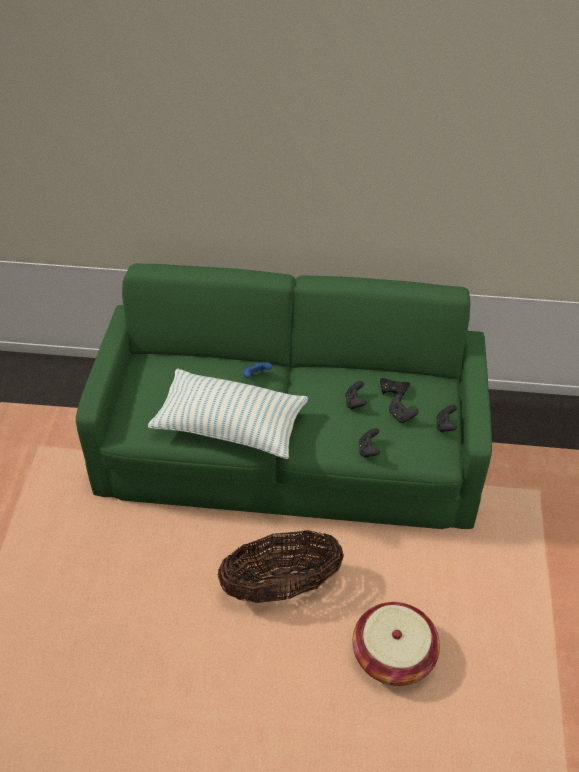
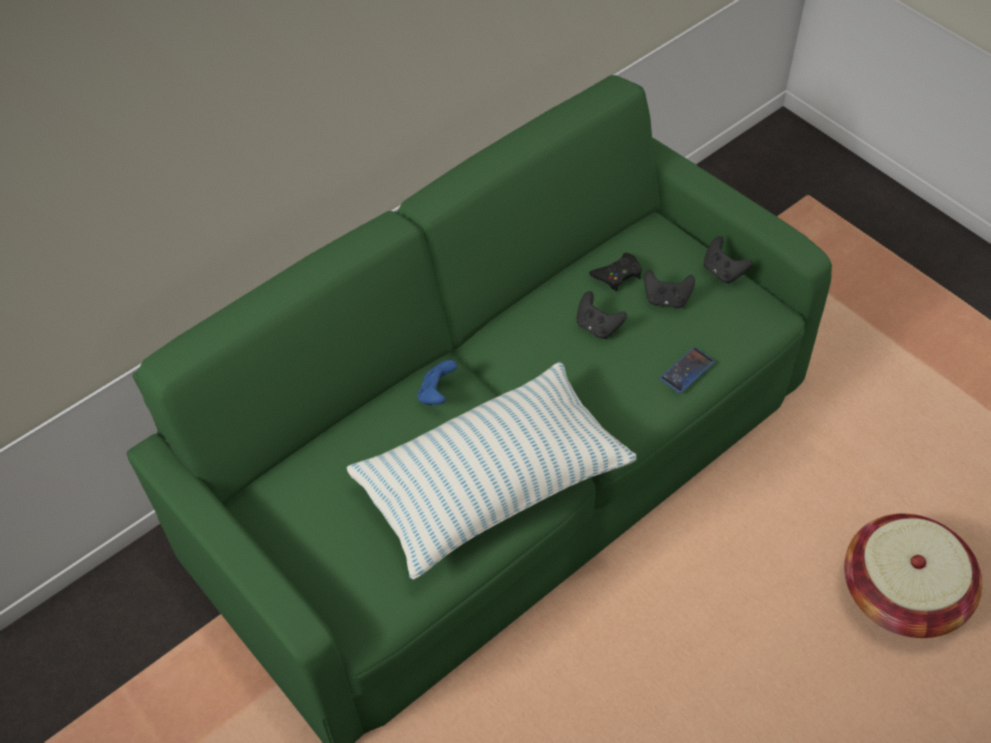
camera: 45 degrees left, 5 degrees up
(281, 586) = (703, 636): basket -> none
(368, 450) = (687, 370): black game controller -> phone

